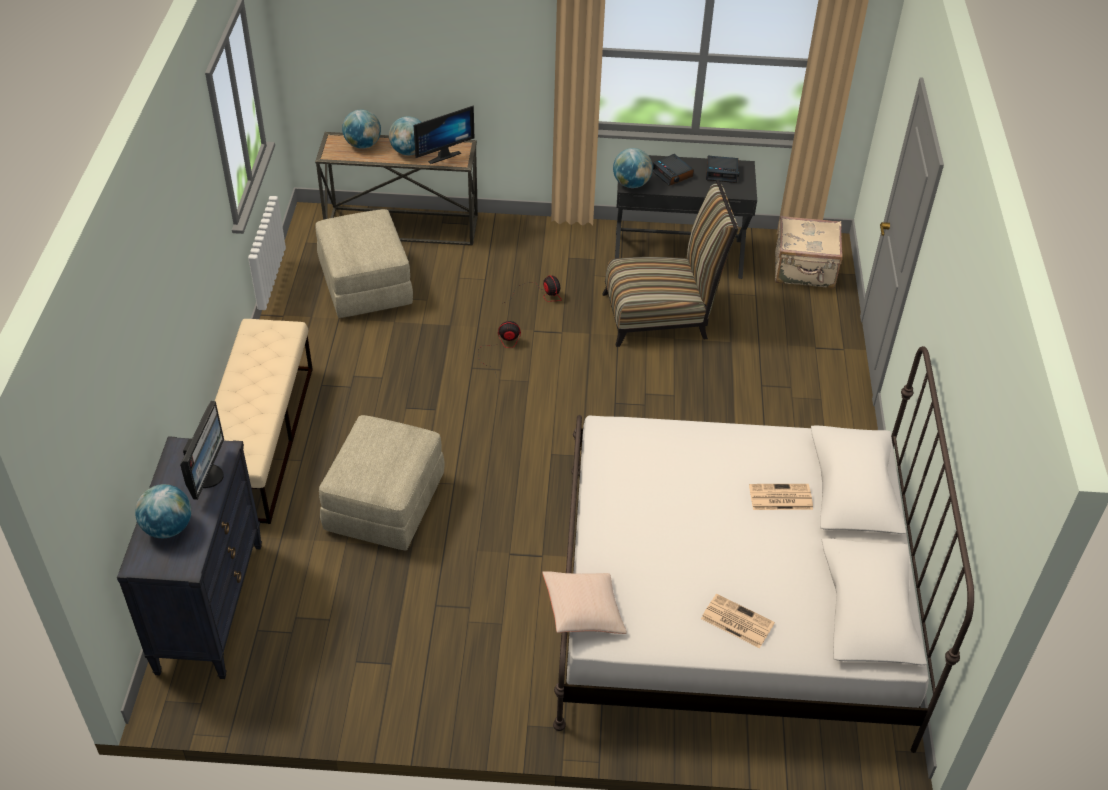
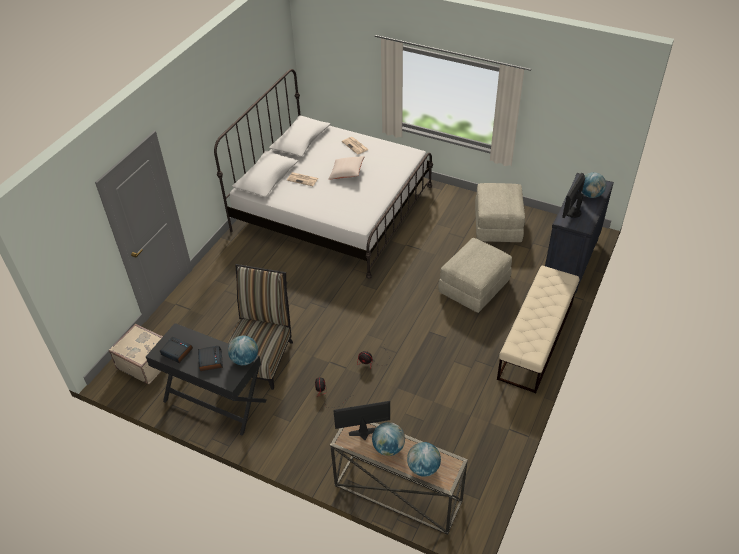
camera: 155 degrees left, 0 degrees up
(366, 285) = (443, 439): beige ottoman -> beige ottoman (497, 225)
(583, 611) = (413, 161): beige pillow -> beige pillow (346, 172)
(662, 315) = (260, 356): chair -> chair turned 90 degrees clockwise

